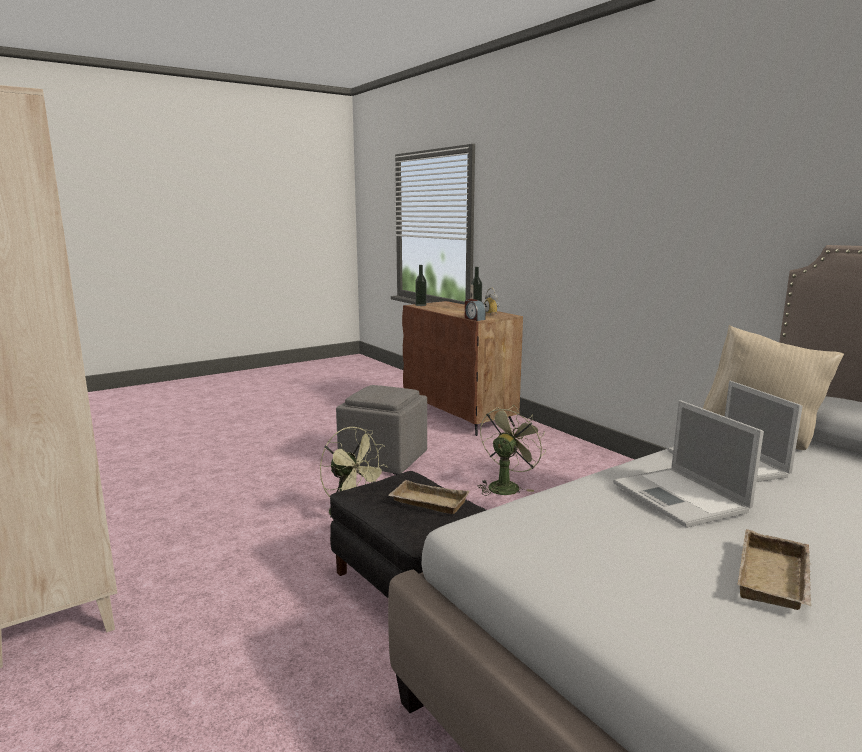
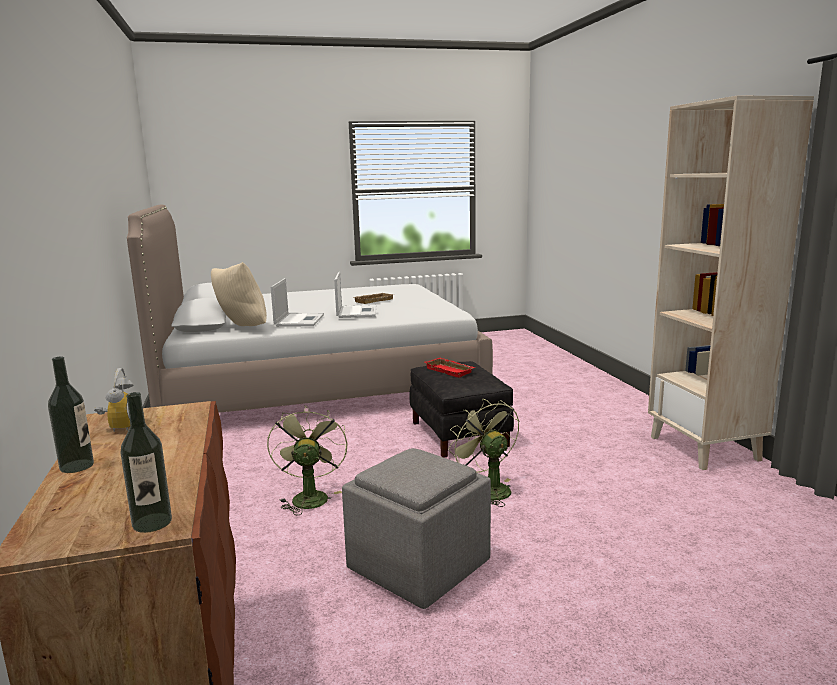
camera: 160 degrees left, 0 degrees up
(427, 503) = (450, 370): beige tray -> red tray
(474, 319) = (197, 410): alarm clock -> none
(506, 486) = (309, 496): green fan -> green fan turned 120 degrees clockwise

